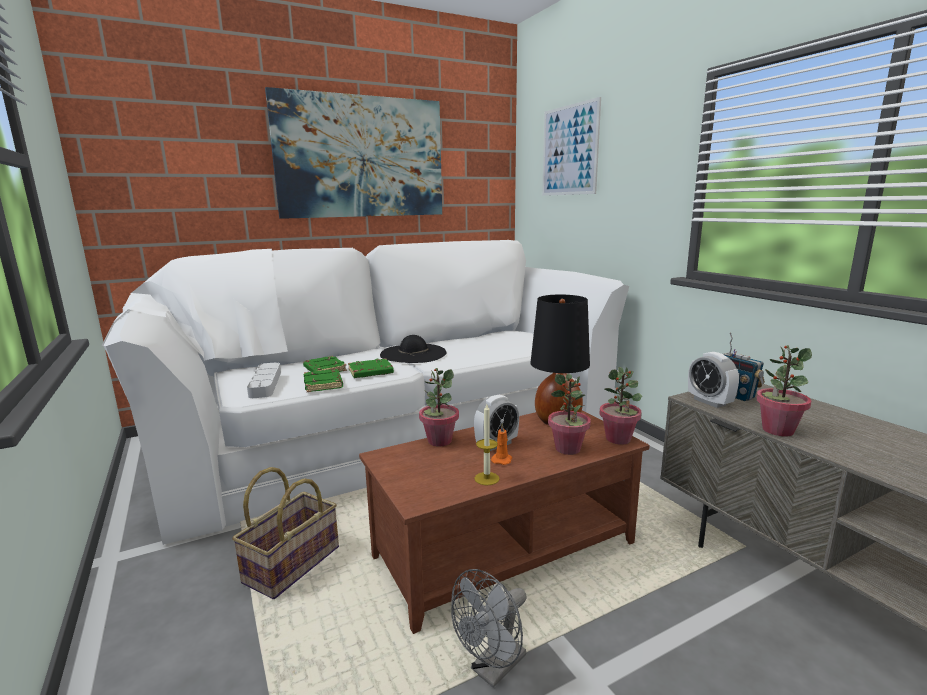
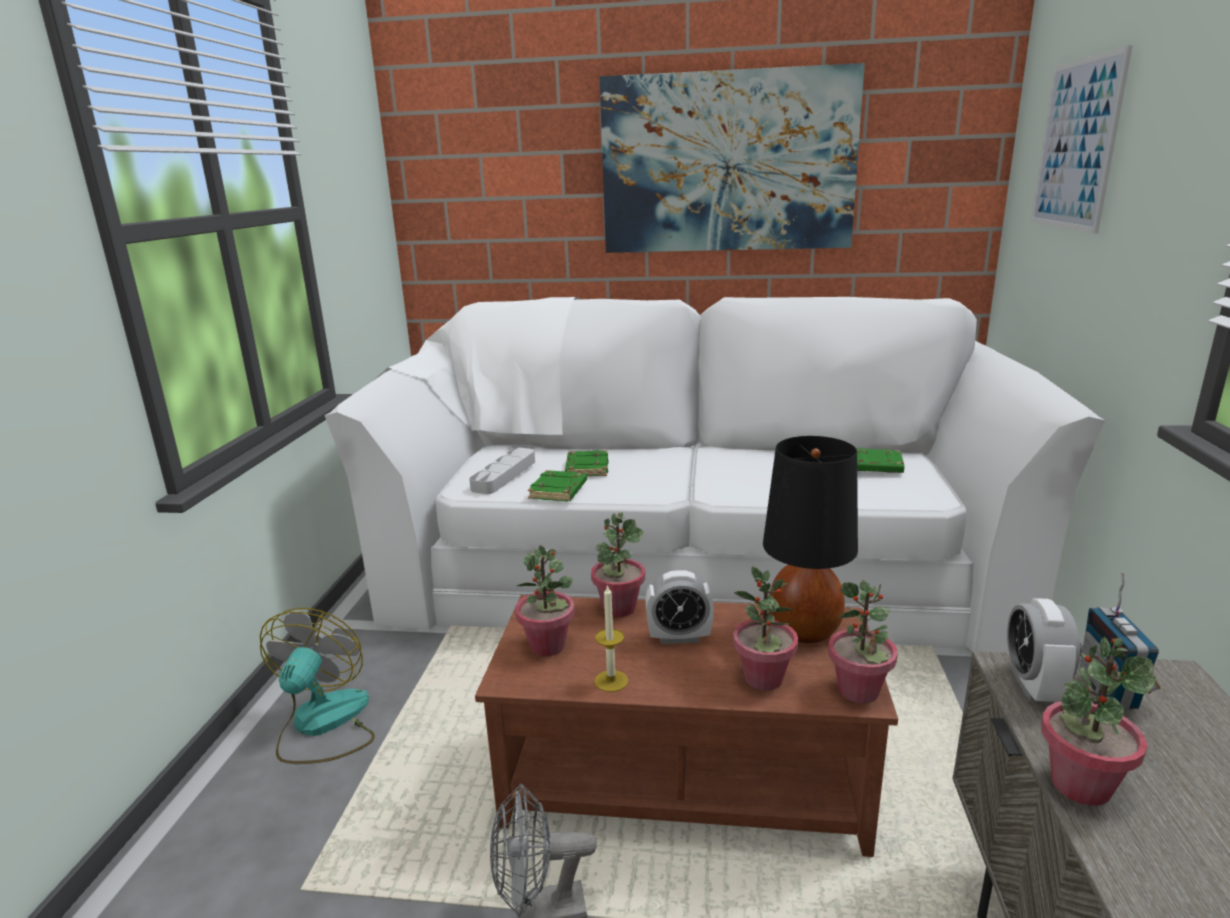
camera: 35 degrees right, 5 degrees up
(178, 637) = (322, 725): none -> fan
(291, 564) = (457, 693): basket -> none
(370, 372) = (625, 486): green book -> green book (873, 466)
(413, 353) = (710, 467): black hat -> none
(419, 474) = (548, 646): none -> potted plant
(502, 459) = (659, 662): orange candle -> none

